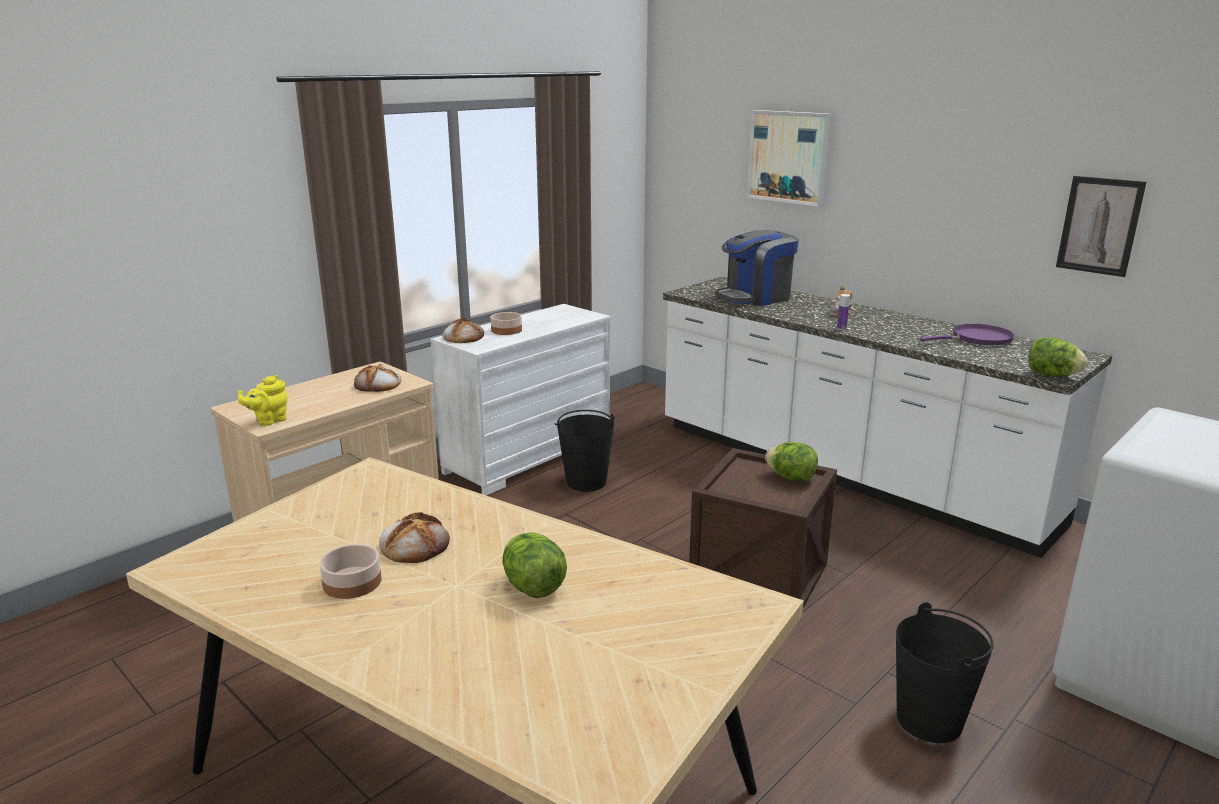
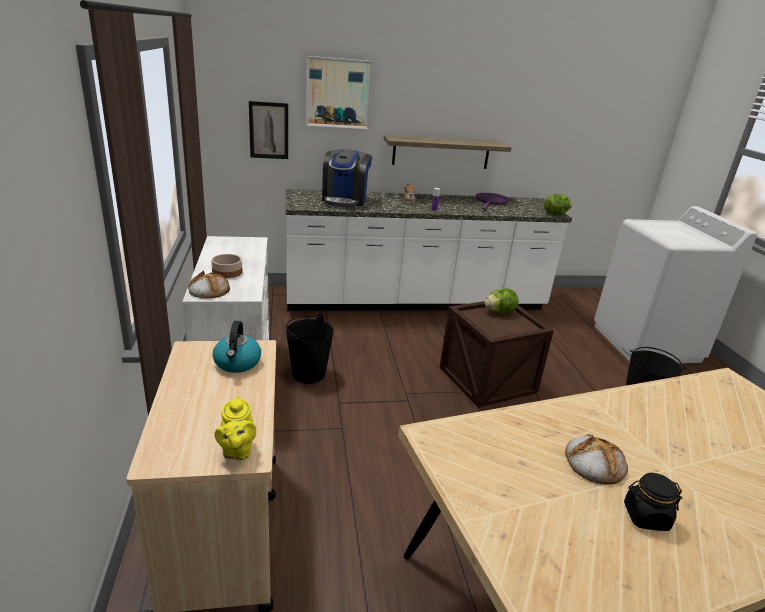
camera: 55 degrees left, 5 degrees up
(353, 583) = (645, 517): bowl -> black jar
(378, 385) = (237, 363): bread -> kettle
(533, 587) = (684, 439): lettuce -> none
(925, 250) = (441, 152): none -> shelf
(1099, 225) = (535, 129): picture -> picture (269, 130)

